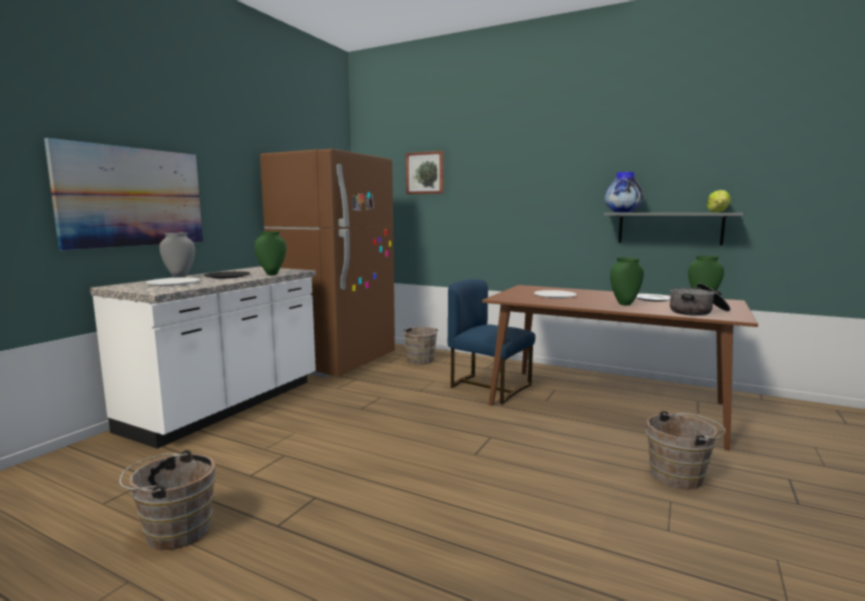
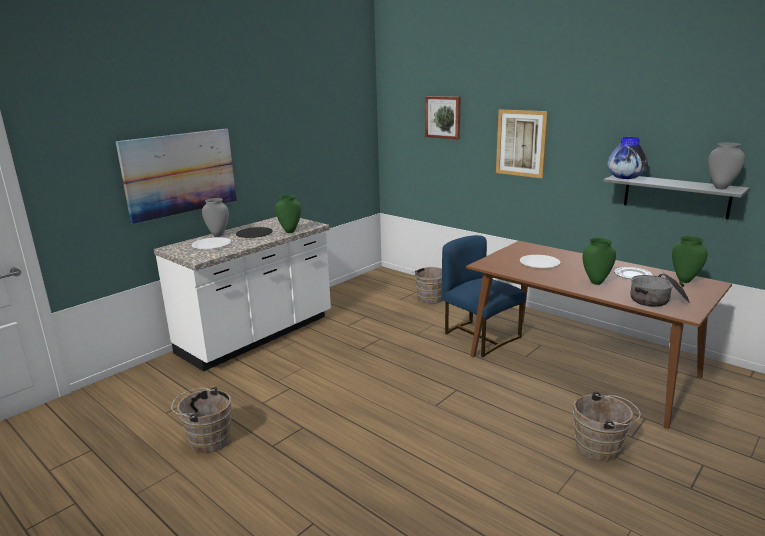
camera: 15 degrees right, 10 degrees up
(336, 362) = (355, 295): brown fridge -> none
(509, 192) = (521, 143): none -> picture
(718, 212) = (721, 188): lettuce -> grey vase

